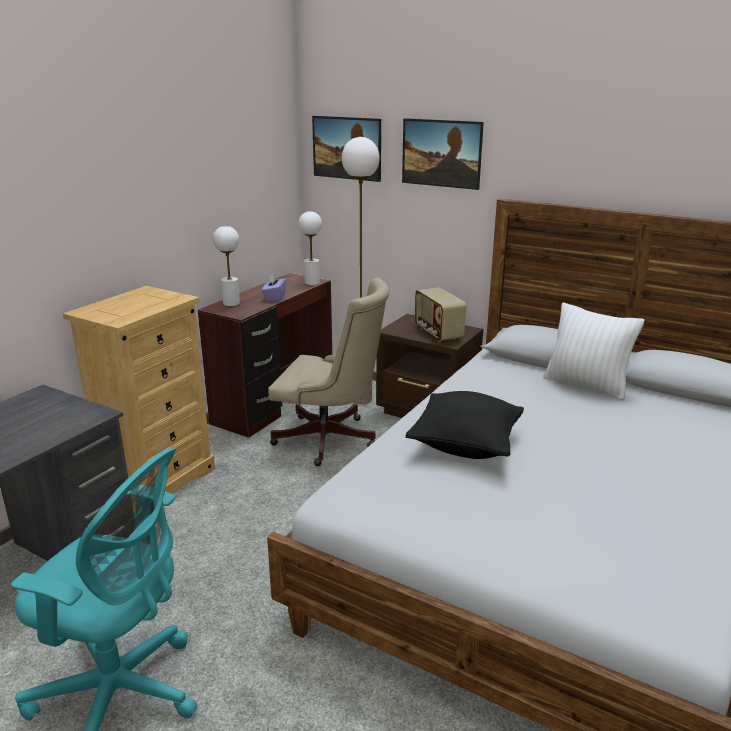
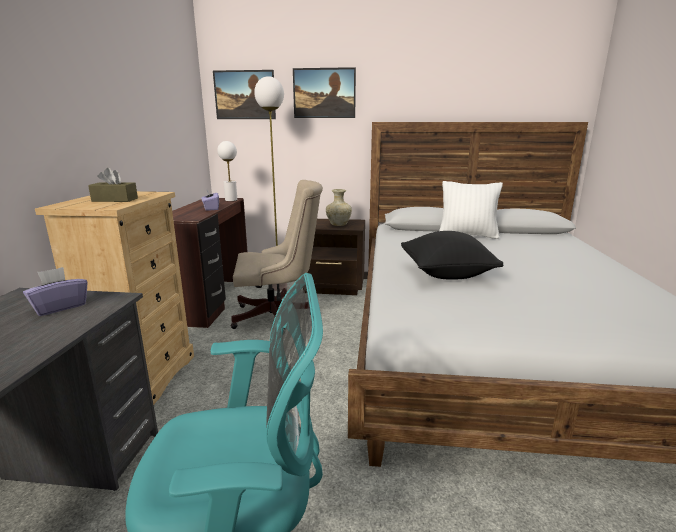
camera: 25 degrees left, 5 degrees down
(55, 414) = (60, 307): none -> purple tissue box
(133, 307) = (115, 200): none -> brown tissue box
(231, 303) = (176, 214): white table lamp -> none
(437, 333) = (339, 224): radio -> beige vase

